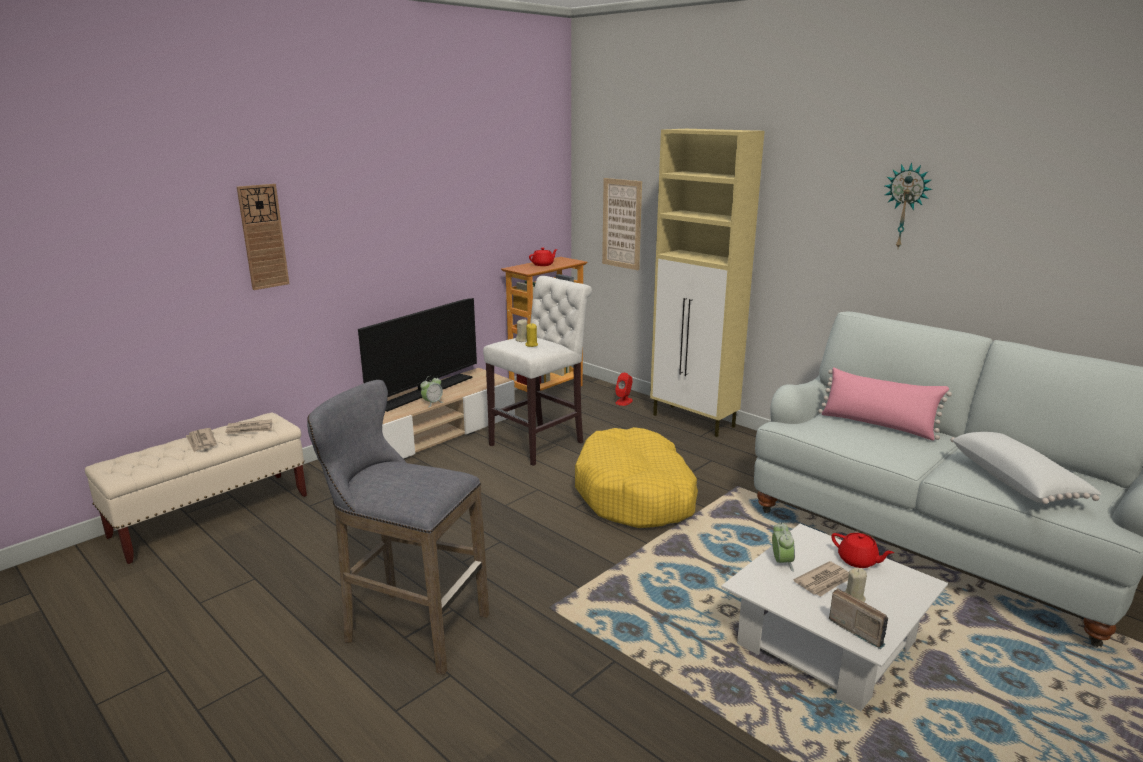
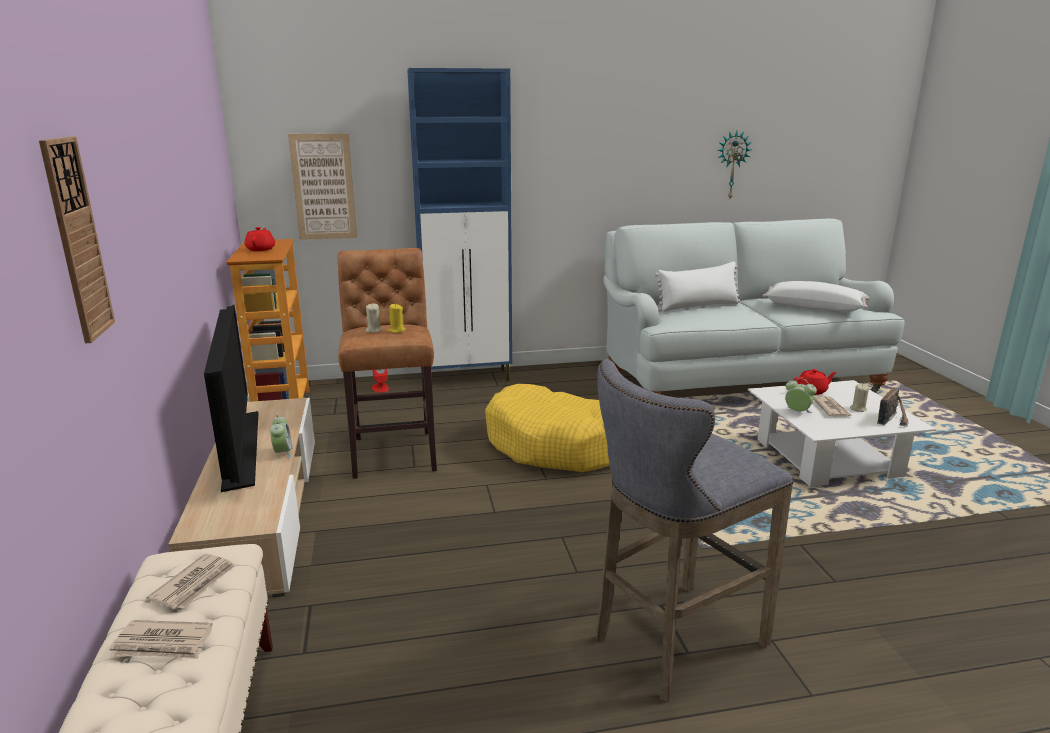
camera: 55 degrees left, 0 degrees up
(540, 443) = (394, 451): white stool -> brown stool
(694, 421) = (468, 378): beige cabinet -> blue cabinet
(858, 628) = (893, 420): radio -> radio turned 135 degrees clockwise
(877, 425) = (698, 306): pink pillow -> white pillow
(905, 206) = (636, 132): wall clock -> wall clock (731, 165)

